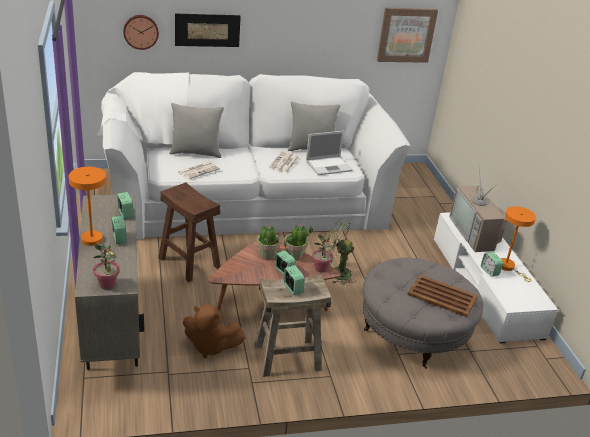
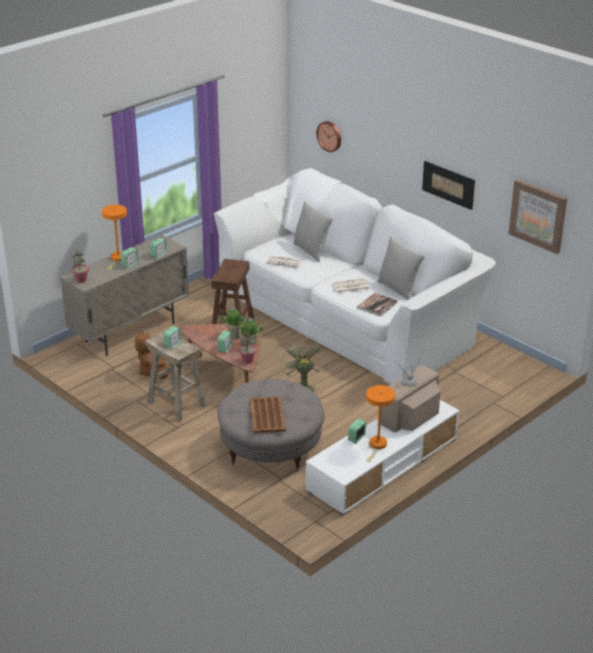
camera: 60 degrees right, 0 degrees up
(207, 30) = (374, 151): picture -> picture (448, 184)
(329, 166) = (377, 305): laptop -> book

